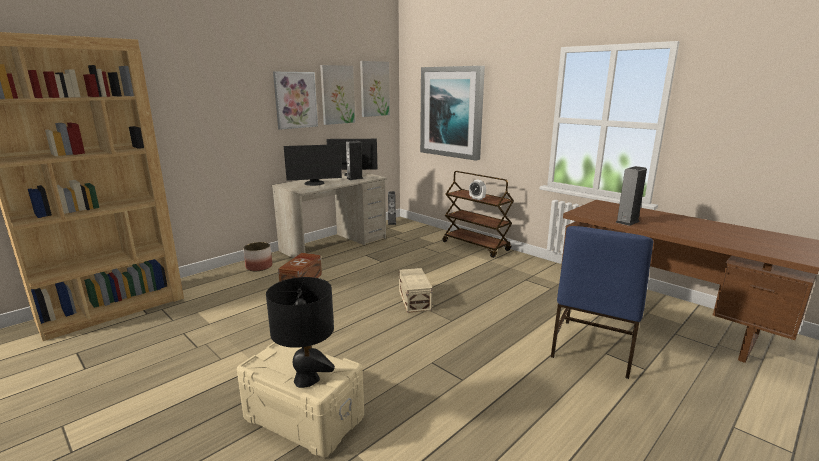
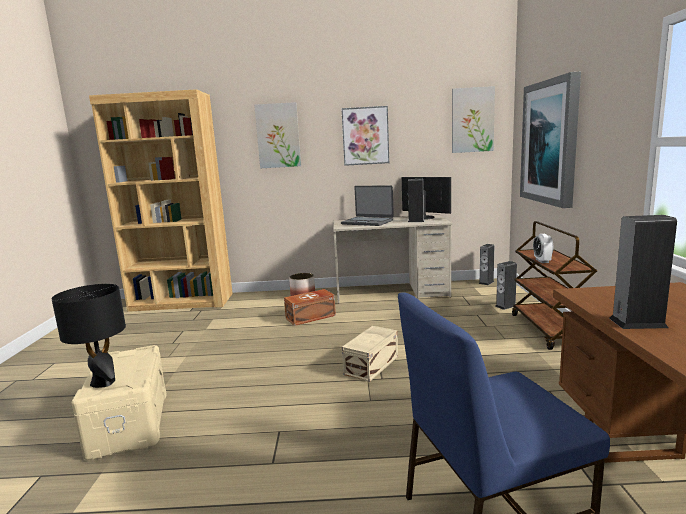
camera: 45 degrees right, 5 degrees down
(314, 183) = (367, 222): monitor -> laptop
(337, 95) = (418, 129): picture -> picture (278, 135)
(430, 237) = (505, 306): none -> speaker

